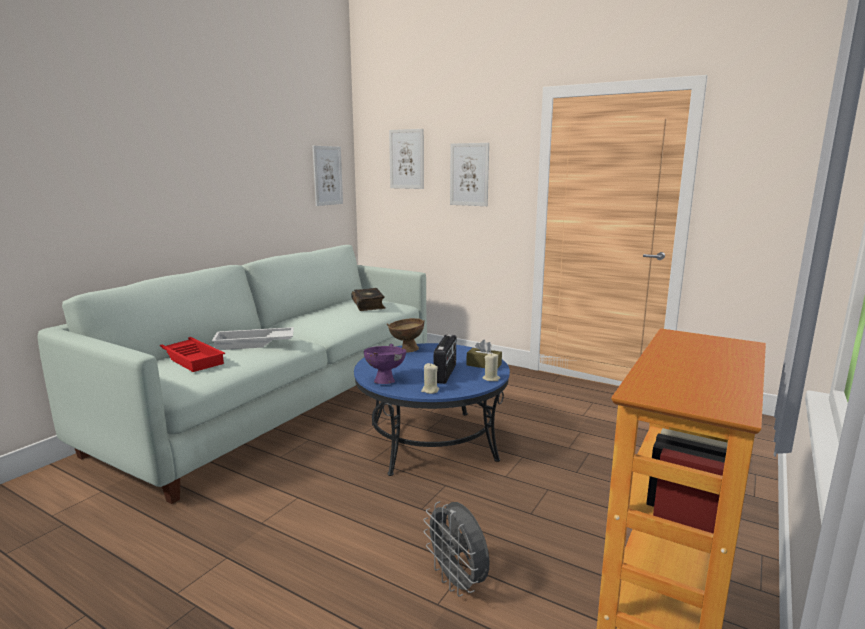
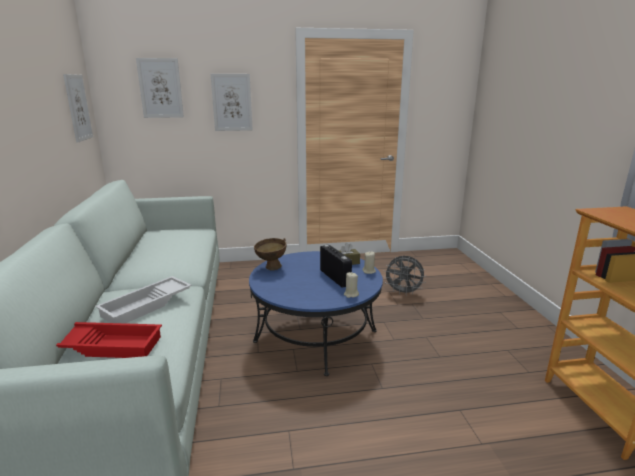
camera: 40 degrees left, 5 degrees up
(369, 305) = (179, 236): book -> none
(385, 380) = (306, 298): purple bowl -> none
(458, 582) = (470, 422): grey fan -> grey fan (403, 292)

